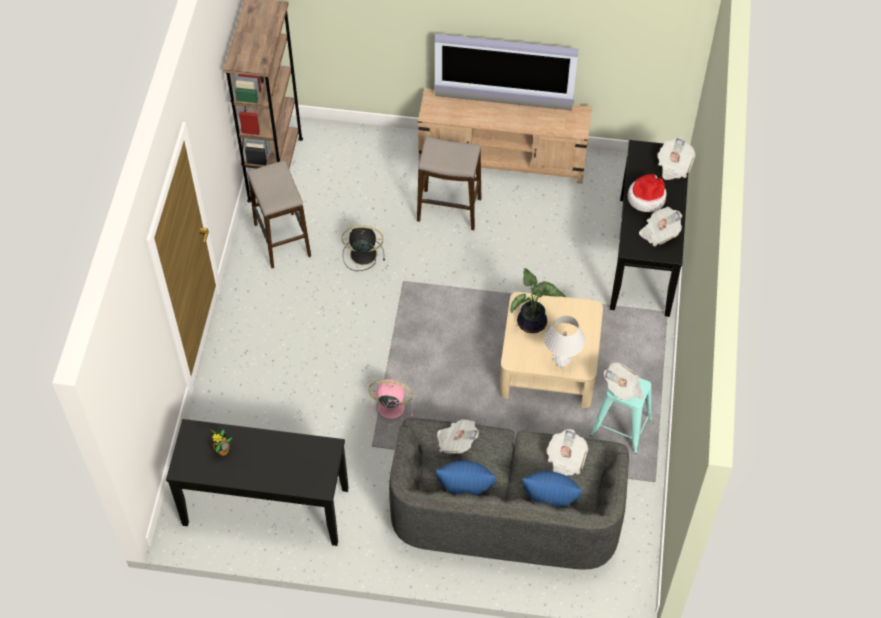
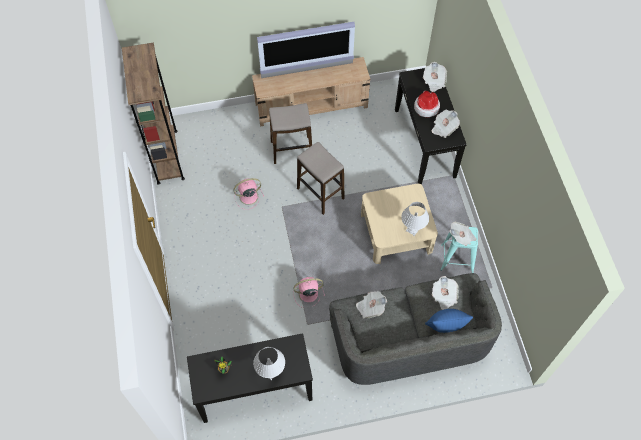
camera: 20 degrees left, 5 degrees up
(281, 473) = (270, 372): none -> white table lamp
(282, 240) = (191, 203): stool -> stool (320, 193)
(362, 254) = (248, 197): black fan -> pink fan
(465, 489) = (389, 337): blue pillow -> none
(532, 324) = (384, 212): potted plant -> none

